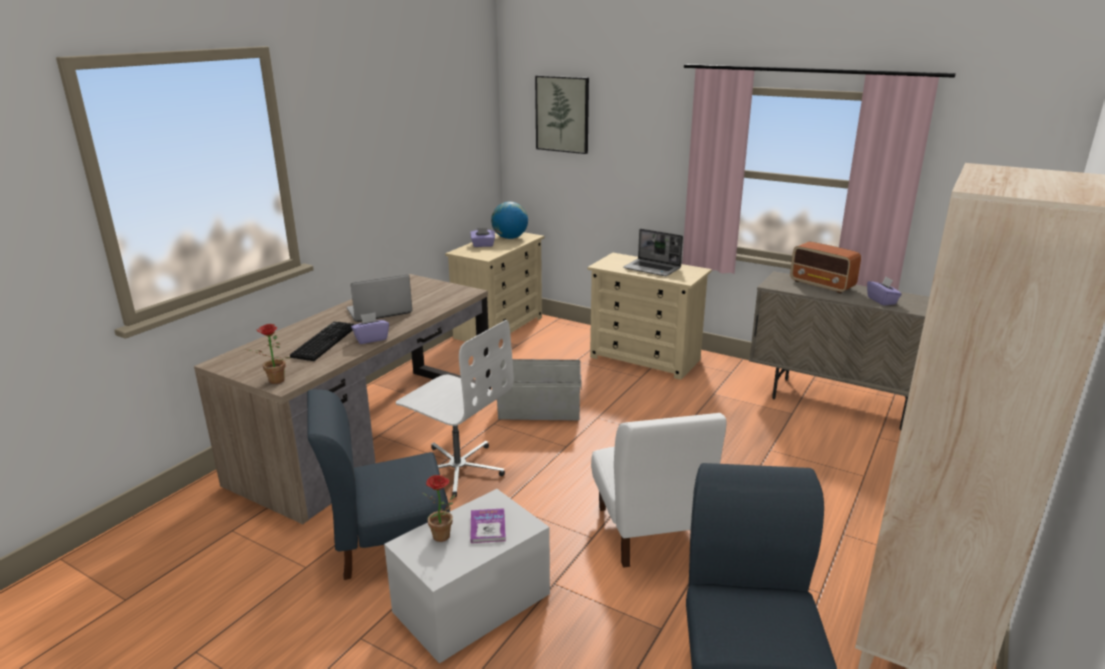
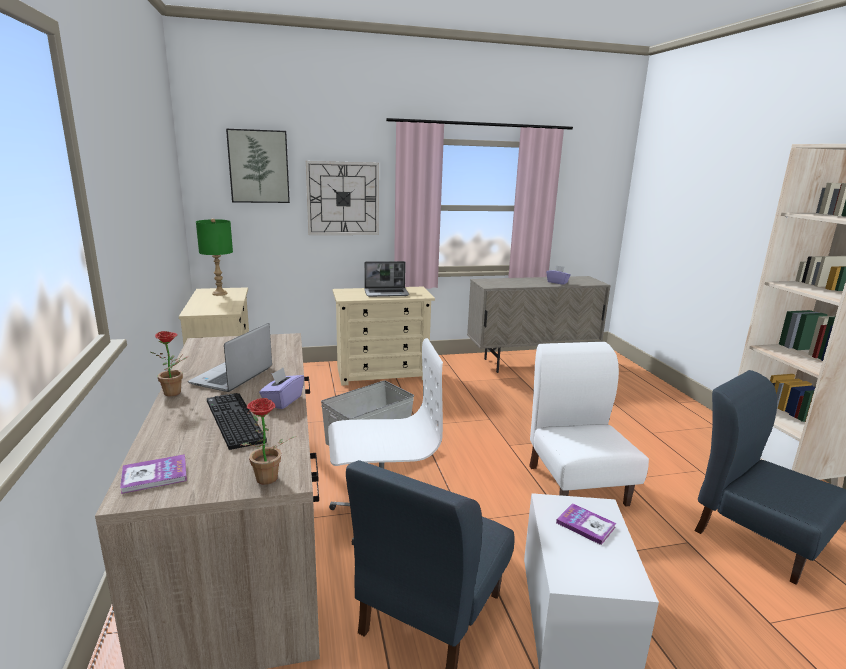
camera: 45 degrees left, 5 degrees down
(241, 357) = (154, 475): none -> book
(443, 538) = (578, 554): potted plant -> potted plant (176, 393)
(483, 245) = (205, 303): purple tissue box -> none
(510, 238) = (219, 293): globe -> green table lamp
(640, 154) = (343, 198): none -> wall clock
(649, 531) = (577, 484): white chair -> white chair turned 135 degrees counterclockwise
(822, 285) = (513, 280): radio -> none

